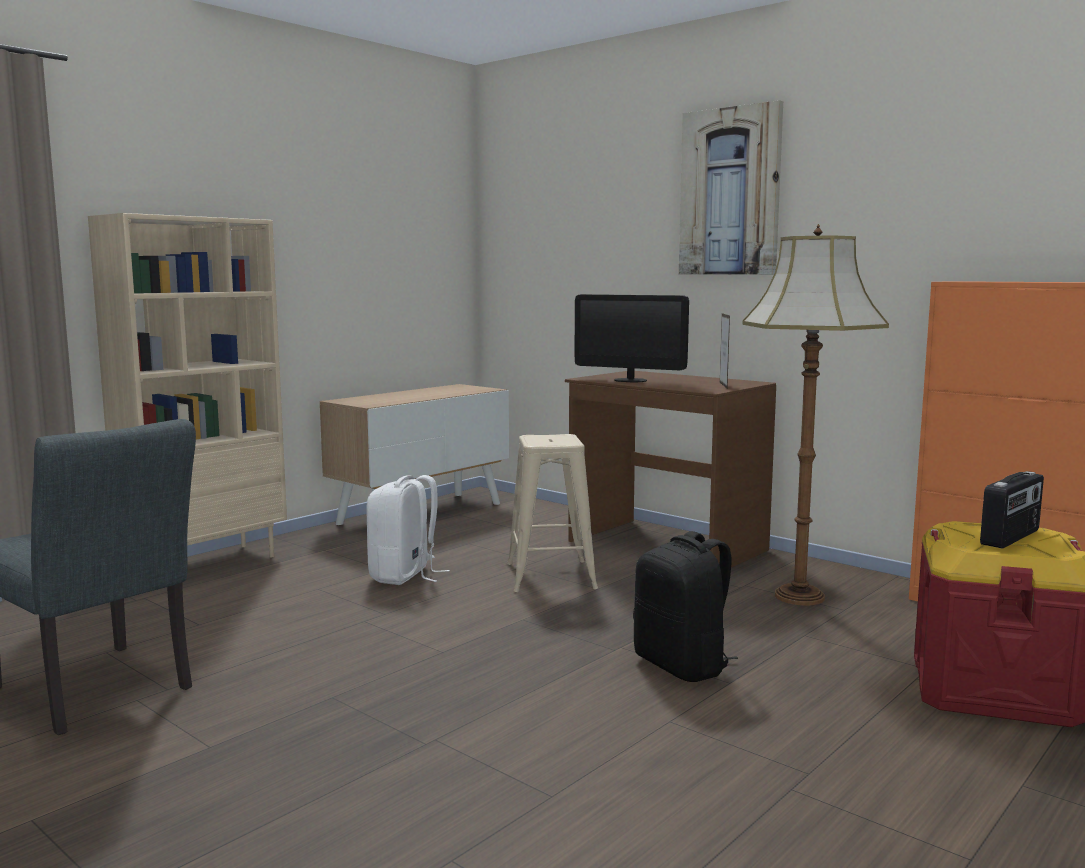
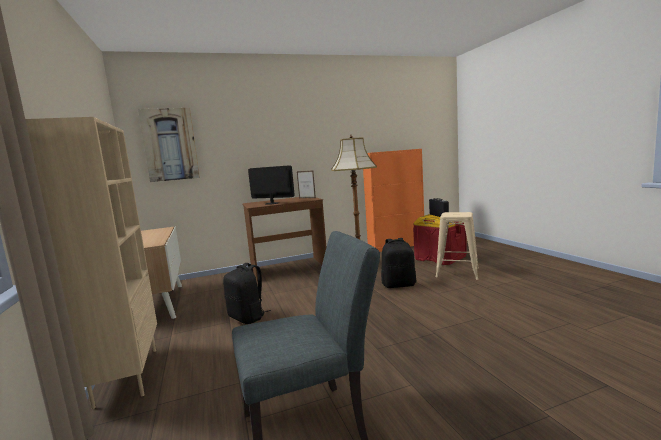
camera: 60 degrees left, 0 degrees up
(404, 576) = (248, 317): white backpack -> black backpack
(550, 576) = (292, 290): beige stool -> beige stool (457, 273)
(630, 380) = (272, 203): monitor -> monitor turned 120 degrees counterclockwise
(730, 192) = (278, 125): picture -> picture (170, 145)

